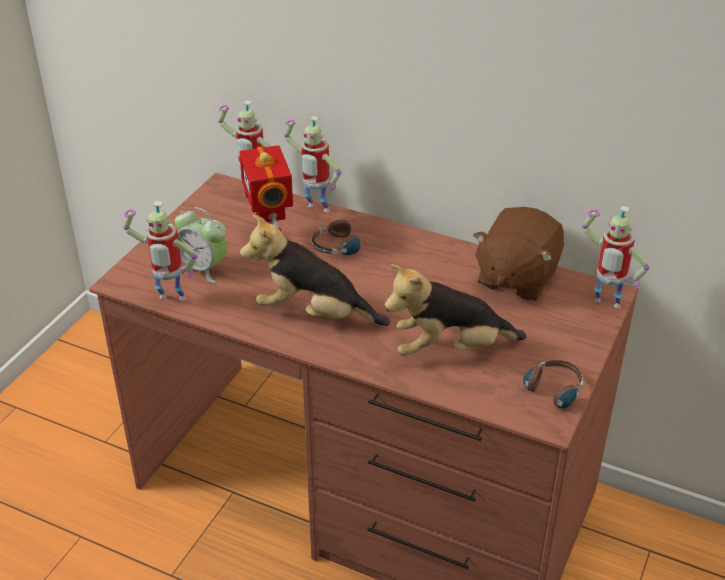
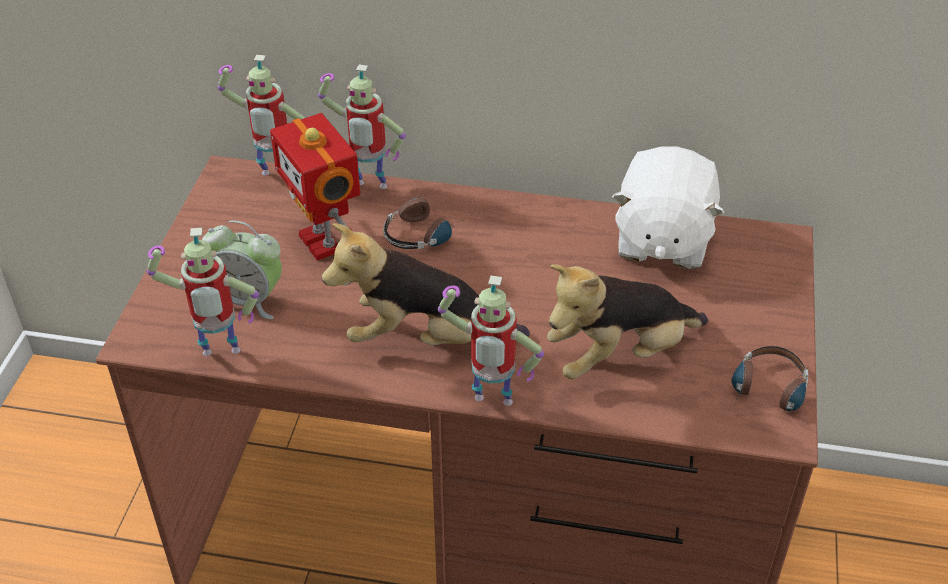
camera: 15 degrees left, 5 degrees up
(516, 278) = (661, 239): brown plush toy -> white plush toy
(605, 305) = (784, 257): toy robot -> toy robot (491, 404)

